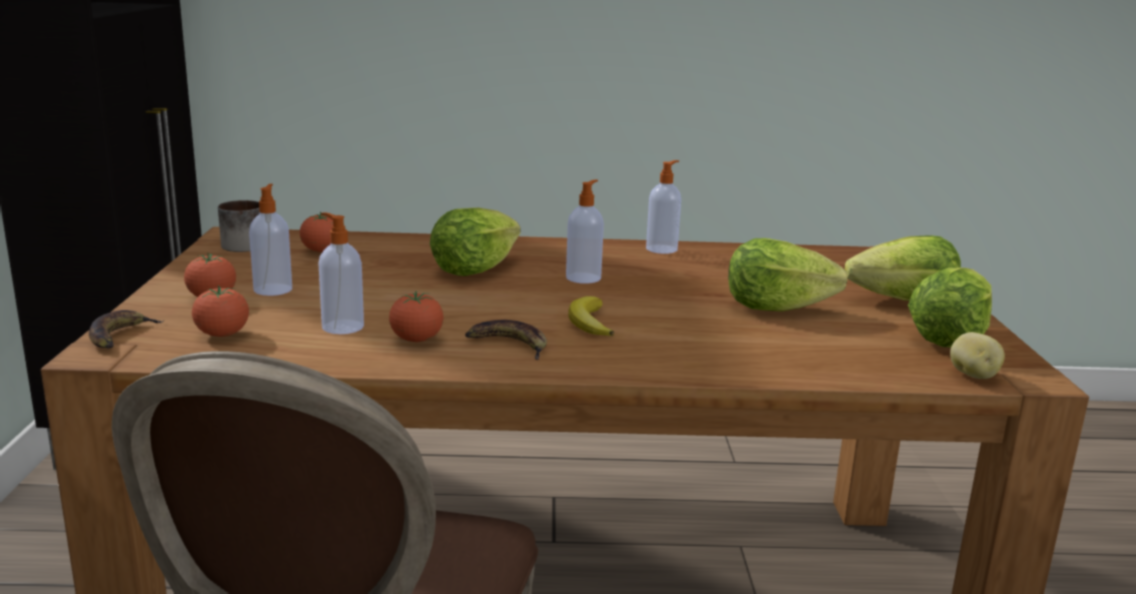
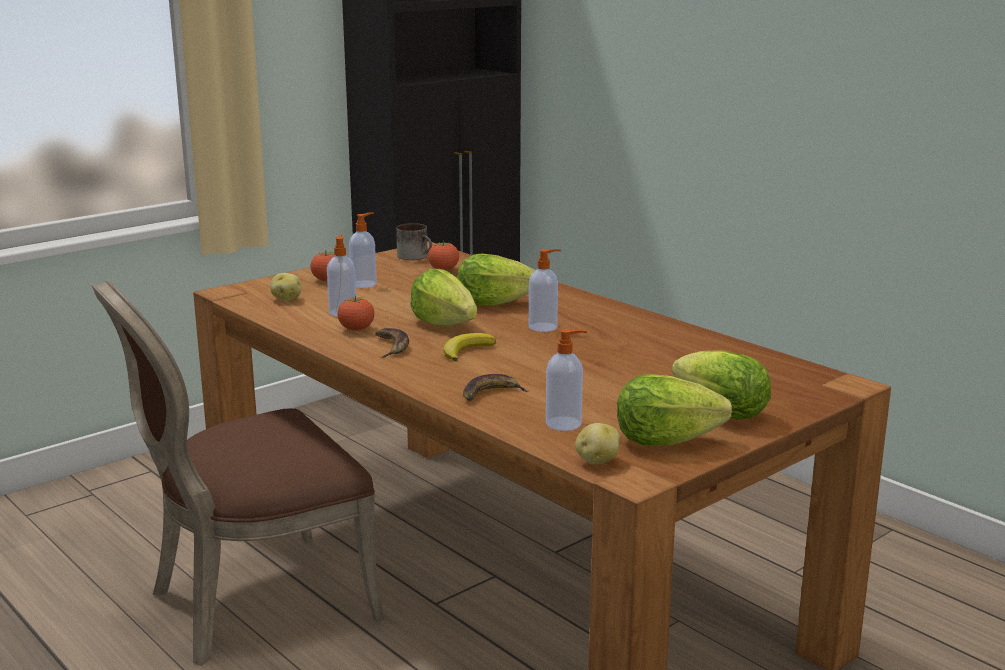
camera: 50 degrees right, 0 degrees up
(120, 336) = (249, 287): banana -> banana (490, 393)
(222, 335) = (286, 299): tomato -> potato
(662, 249) = (659, 326): soap dispenser -> soap dispenser (565, 424)
(775, 308) = (608, 383): lettuce -> lettuce (444, 324)

